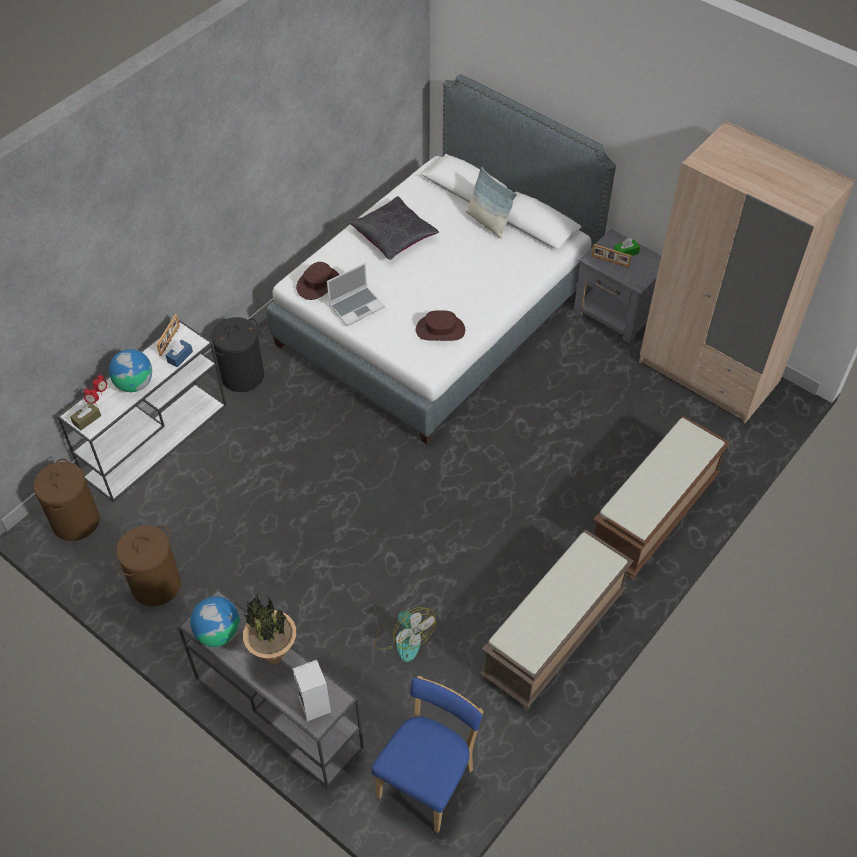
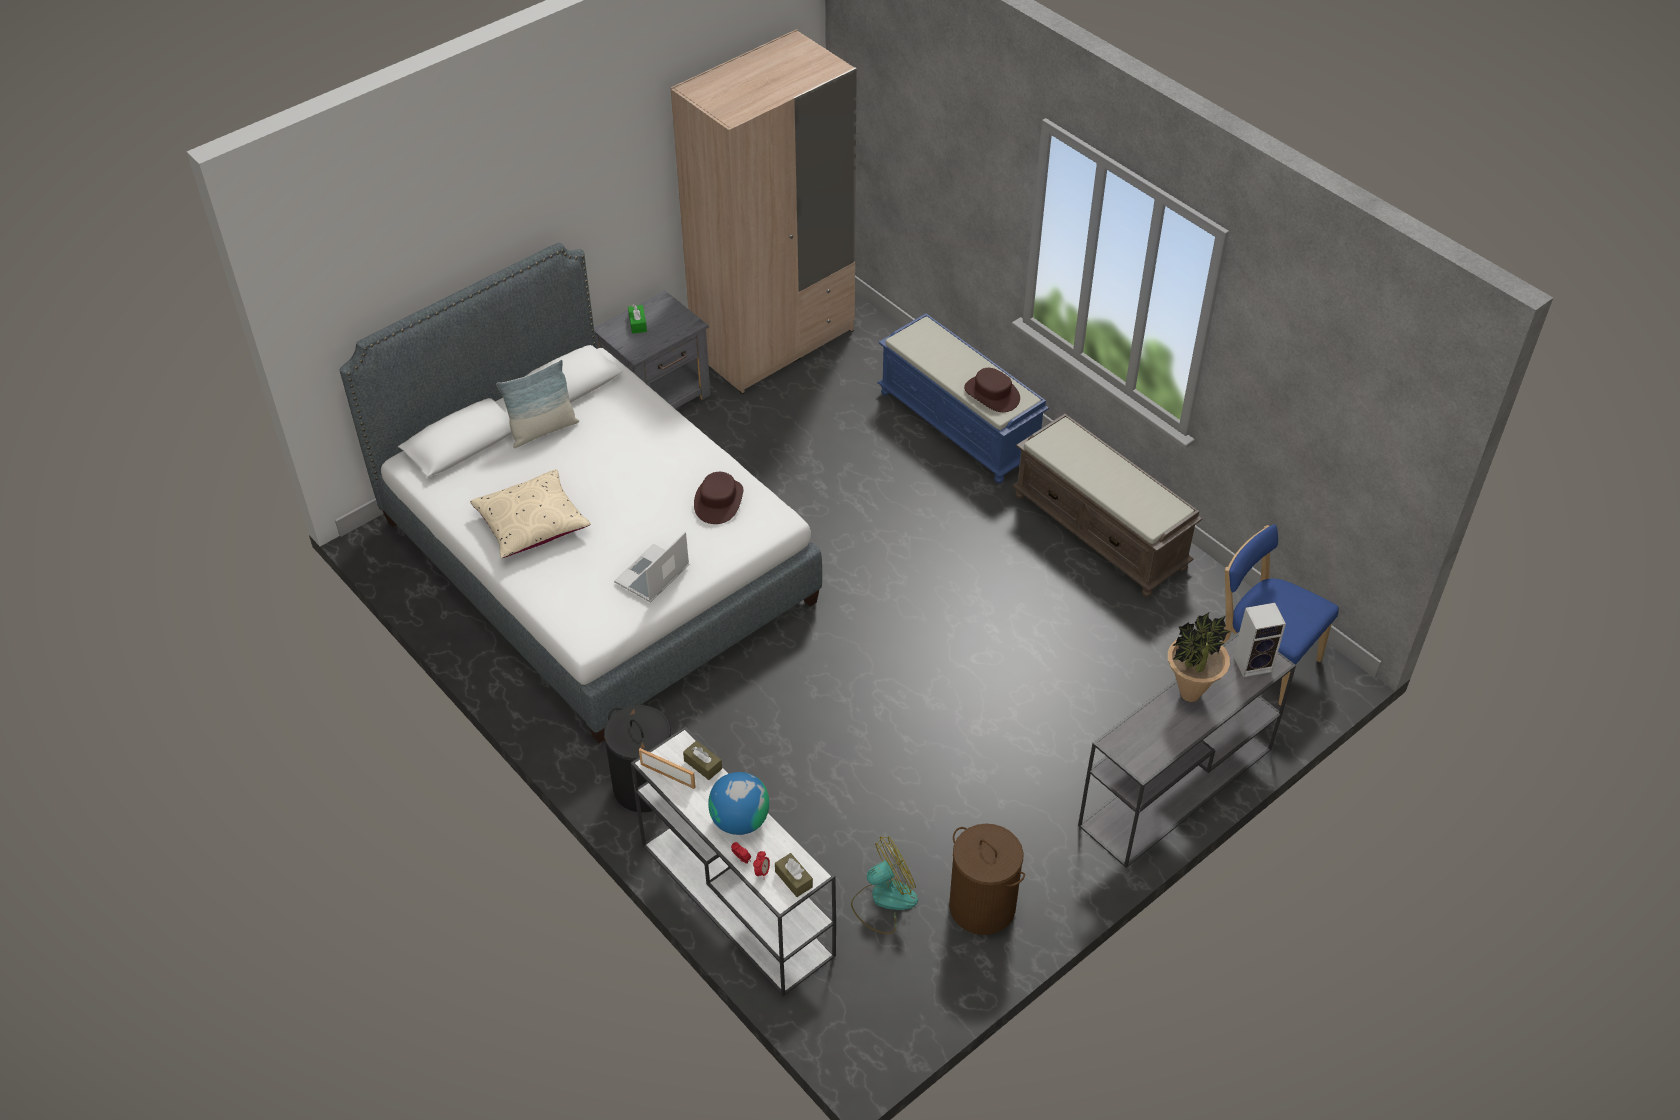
camera: 80 degrees left, 5 degrees down
(76, 521) = (859, 1004): brown laundry basket -> none
(180, 357) = (703, 764): blue tissue box -> brown tissue box
(218, 633) = (1155, 745): globe -> none
(318, 283) = (597, 611): brown hat -> brown hat (992, 394)
(356, 306) = (652, 576): laptop -> laptop turned 120 degrees counterclockwise
(394, 236) = (532, 524): black pillow -> beige pillow
(403, 638) = (1089, 659): fan -> fan (884, 900)
(610, 262) = (648, 339): picture frame -> none
(654, 515) = (960, 425): brown bench -> blue bench

